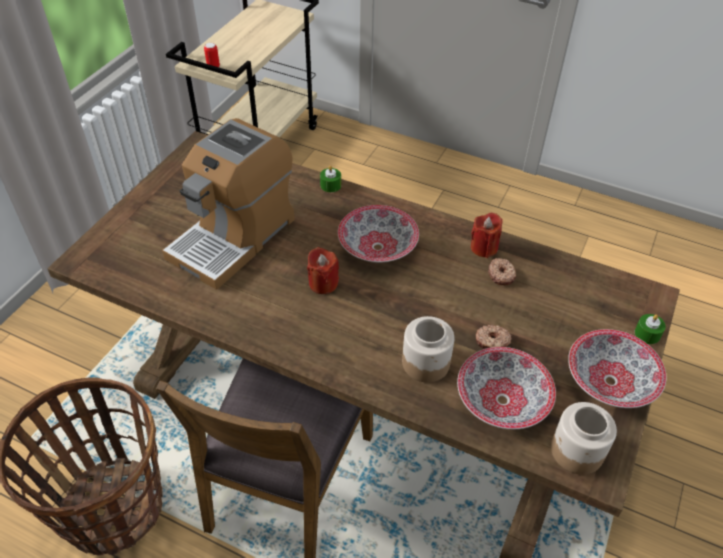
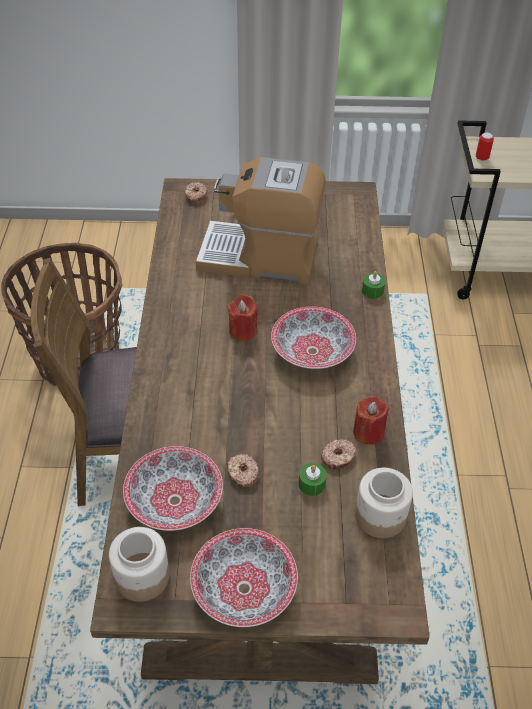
camera: 65 degrees right, 0 degrees up
(102, 253) = (195, 196): none -> donut
(426, 362) = (190, 431): jar -> jar (381, 516)
(647, 334) = (332, 613): green candle -> green candle (312, 484)

